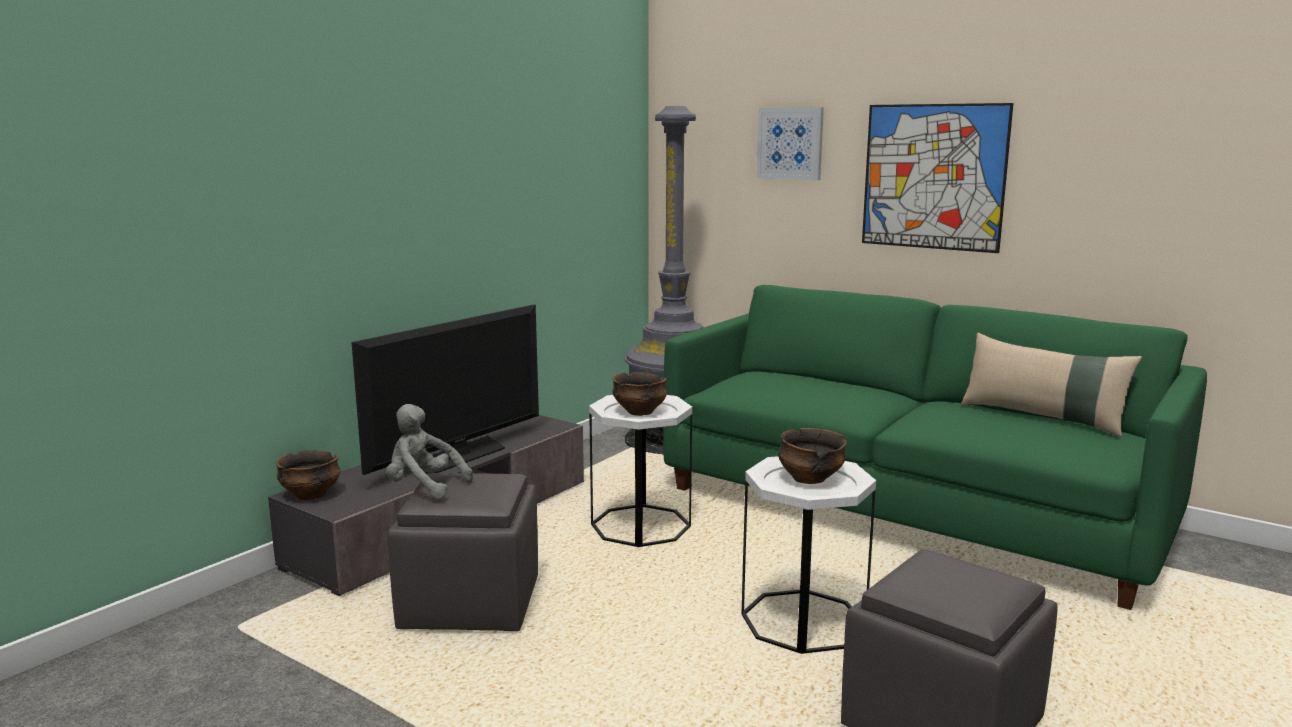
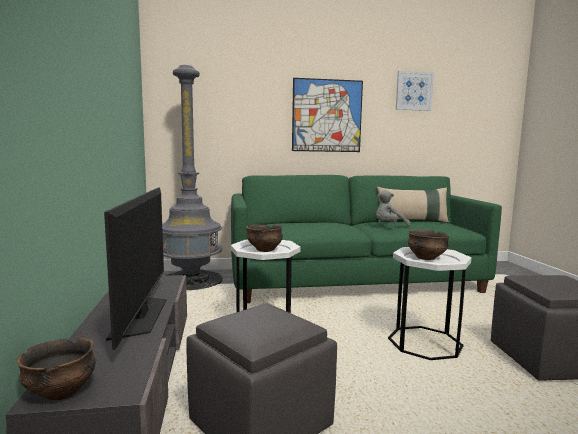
camera: 45 degrees left, 5 degrees down
(424, 487) = (233, 332): grey plush toy -> grey plush toy (389, 226)
(790, 143) = (246, 97): picture -> picture (414, 91)

